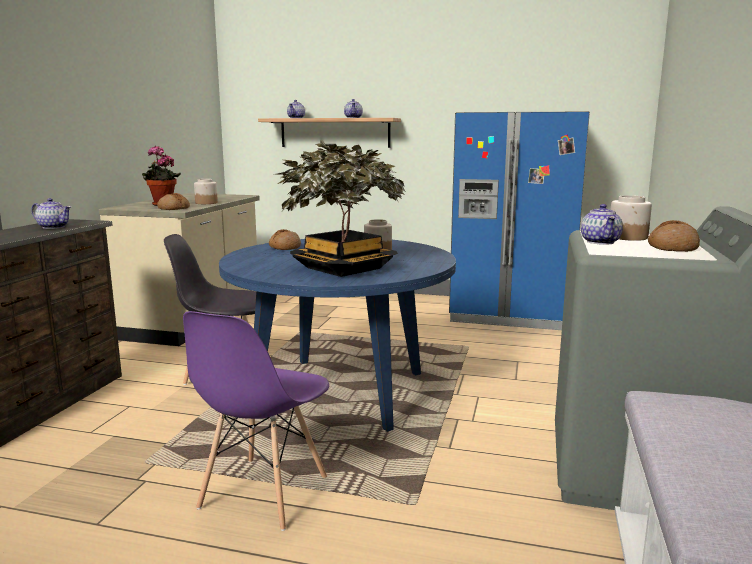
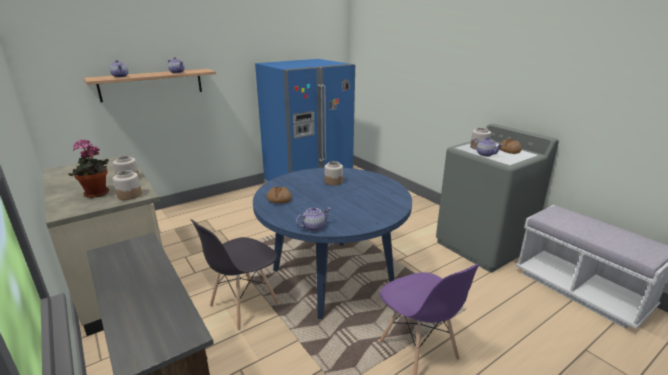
camera: 50 degrees left, 10 degrees up
(54, 227) = (139, 263): teapot -> teapot (314, 227)
(174, 208) = (129, 195): bread -> jar
(344, 268) = (364, 203): potted plant -> none

